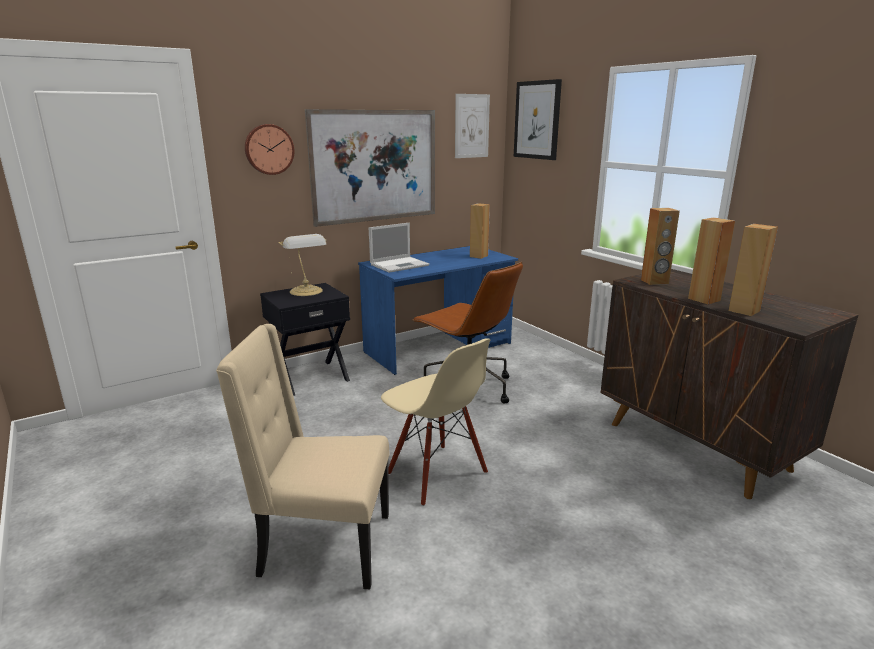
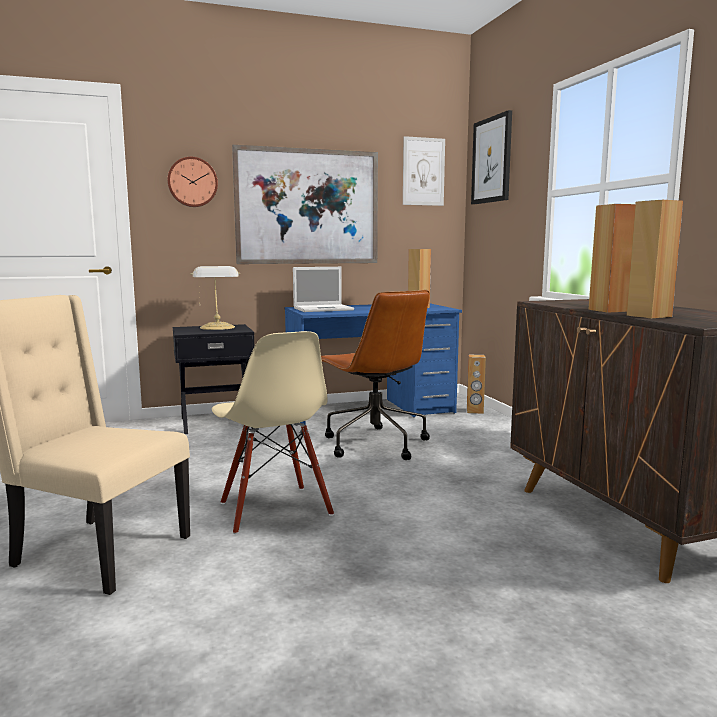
camera: 15 degrees right, 10 degrees down
(654, 282) = (567, 302): brown speaker -> brown speaker (475, 411)

